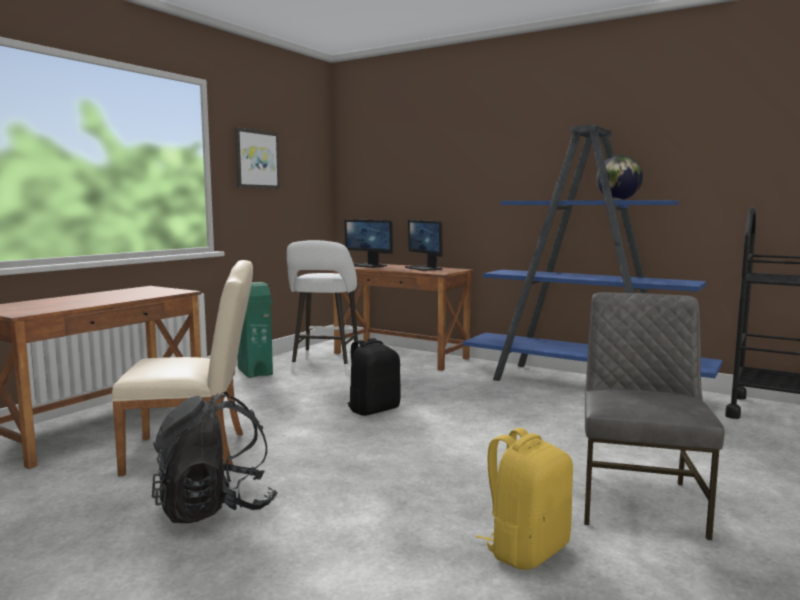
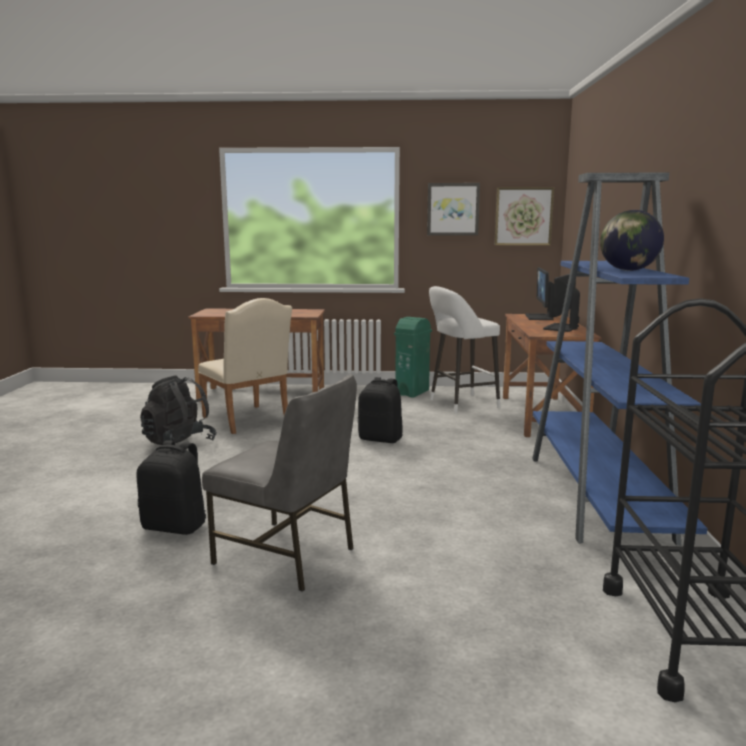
camera: 60 degrees right, 5 degrees up
(308, 171) = (523, 216): none -> picture
(526, 550) = (176, 526): yellow backpack -> black backpack
(639, 501) = (287, 556): grey chair -> grey chair turned 45 degrees clockwise

